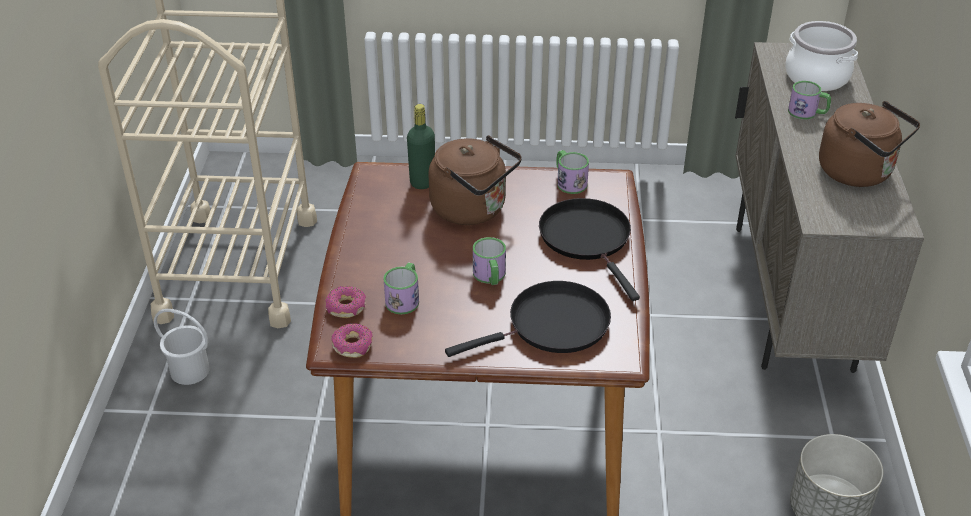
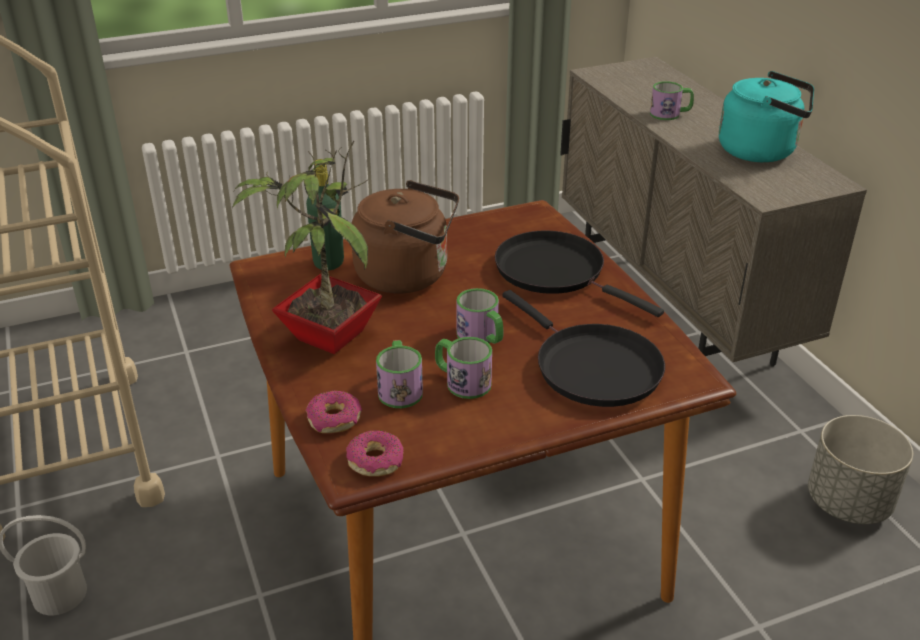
camera: 25 degrees left, 5 degrees down
(382, 242) = (327, 335): none -> potted plant
(552, 325) = (592, 367): black frying pan -> black frying pan turned 105 degrees clockwise
(569, 181) = (490, 224): mug -> mug (462, 381)
(816, 77) = (651, 86): cooking pot -> none
(859, 173) = (761, 151): brown kettle -> turquoise kettle

